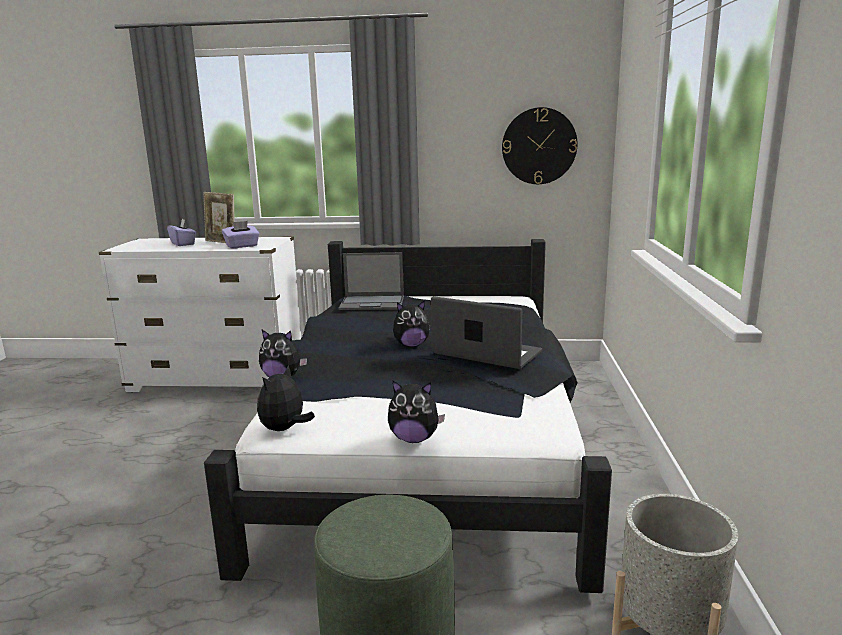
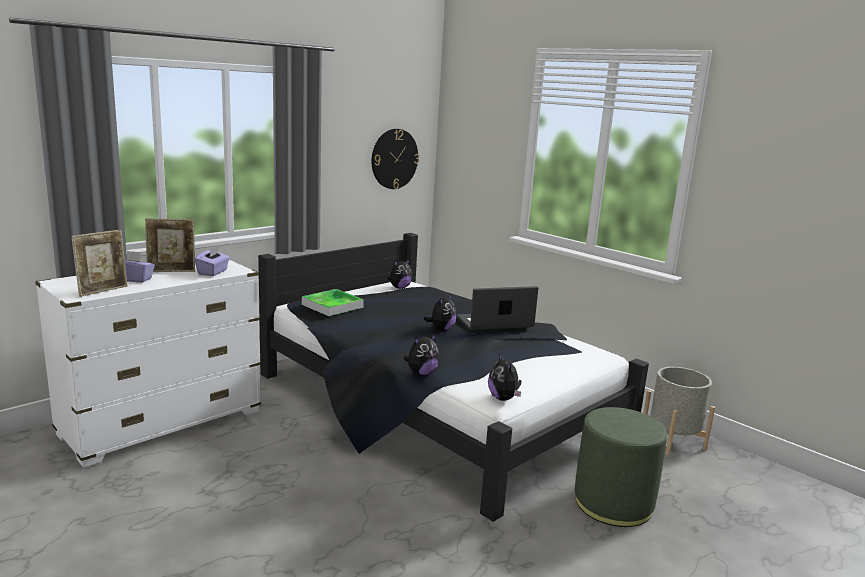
camera: 50 degrees left, 0 degrees up
(142, 247) = (103, 291): none -> picture frame
(373, 303) = (332, 306): laptop -> tray
(414, 439) = (567, 378): plush toy -> plush toy (399, 287)

